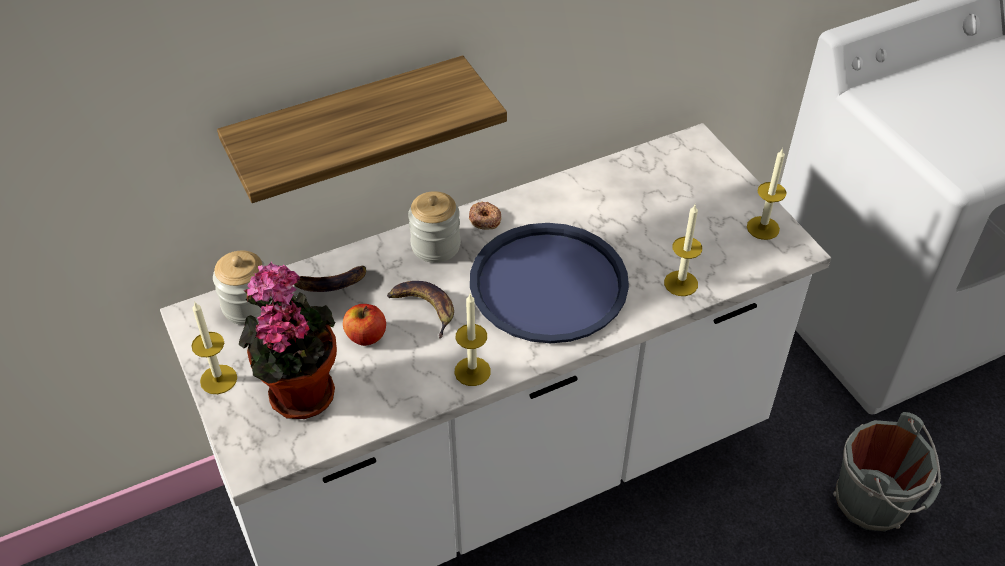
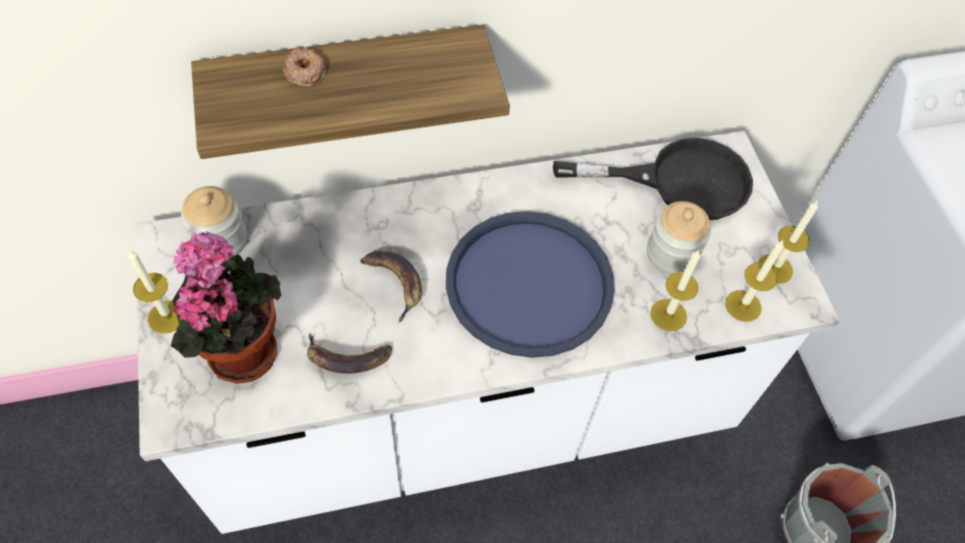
camera: 10 degrees right, 10 degrees up
(328, 283) = (307, 232): banana -> banana (347, 358)
(366, 336) = (326, 301): apple -> none
(435, 246) = (427, 213): jar -> jar (671, 254)
(472, 371) = (421, 368): candle -> candle (743, 305)
(484, 219) = (485, 194): donut -> donut (304, 71)
(657, 175) = (678, 181): none -> black frying pan

